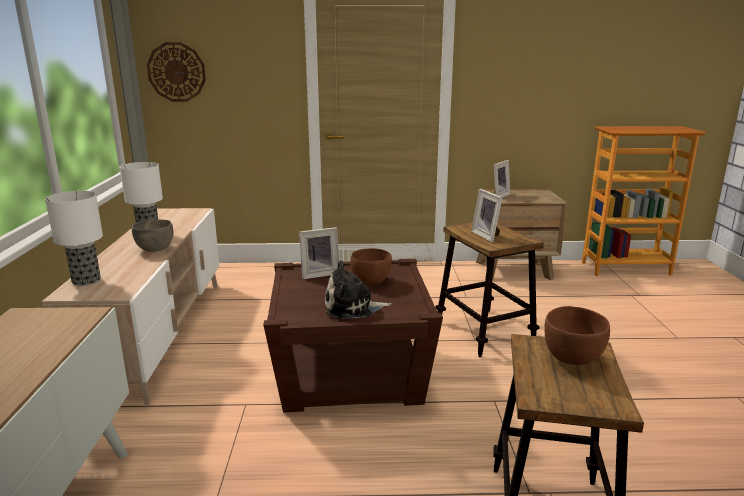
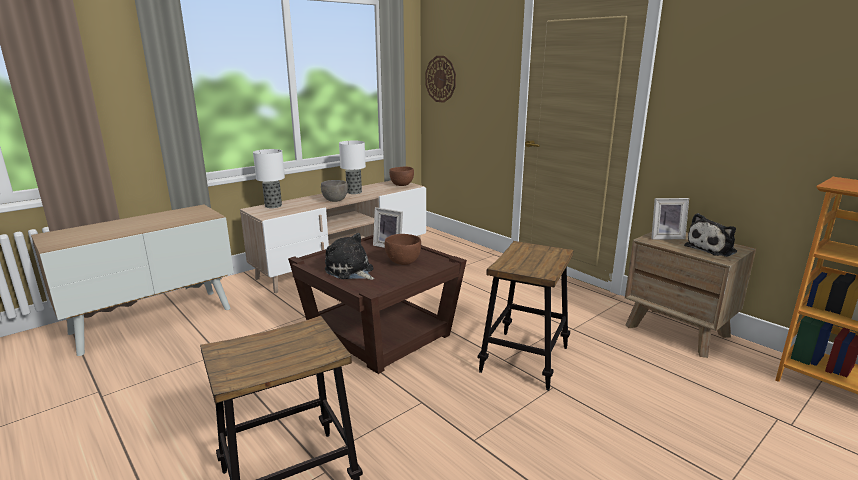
camera: 50 degrees right, 0 degrees up
(487, 236) = (526, 259): picture frame -> none
(536, 195) = (712, 249): none -> plush toy
(572, 358) = (302, 346): brown bowl -> brown bowl (402, 185)

